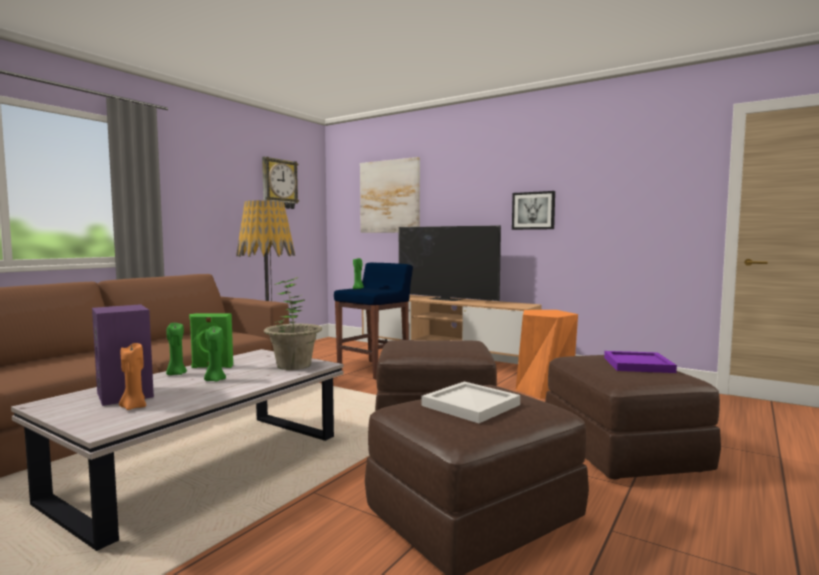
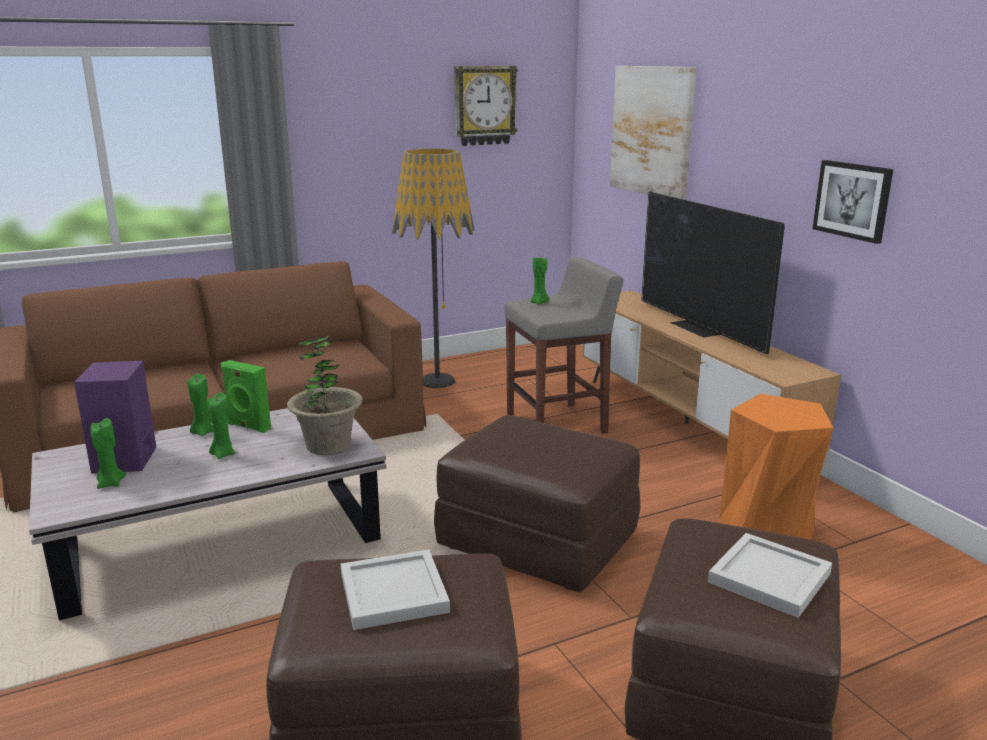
camera: 30 degrees right, 15 degrees up
(133, 407) = (110, 483): orange candle -> green candle
(374, 369) = (558, 424): blue stool -> grey stool
(639, 365) = (770, 579): purple tray -> white tray

